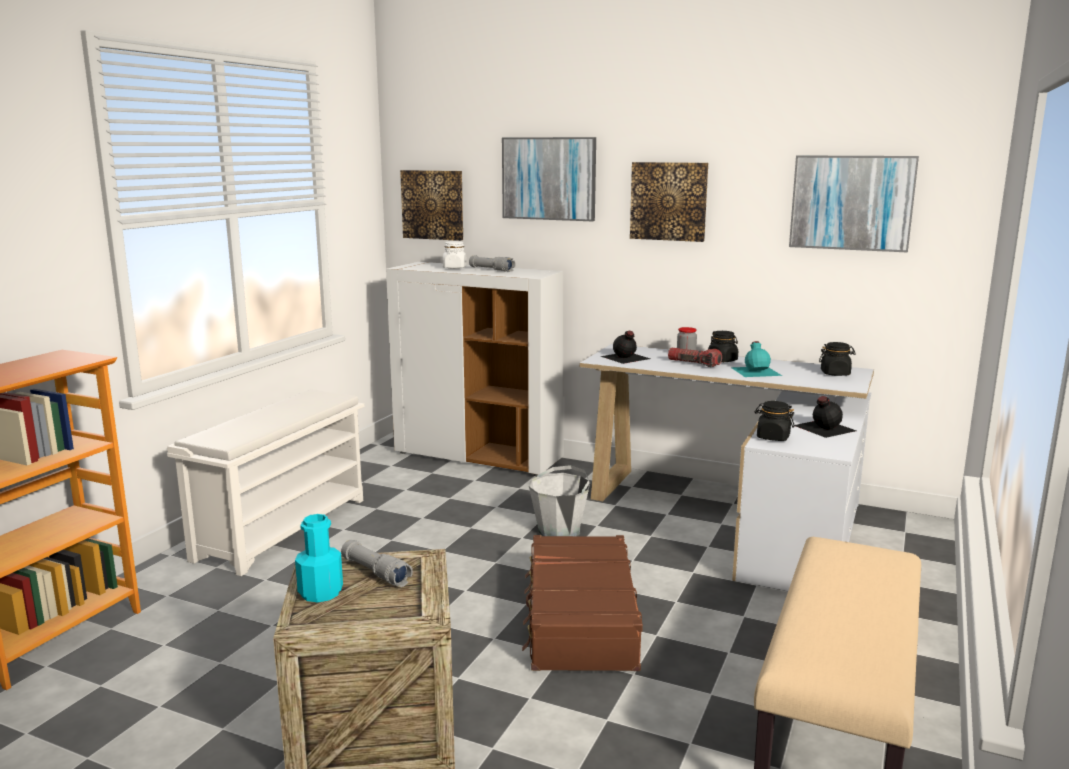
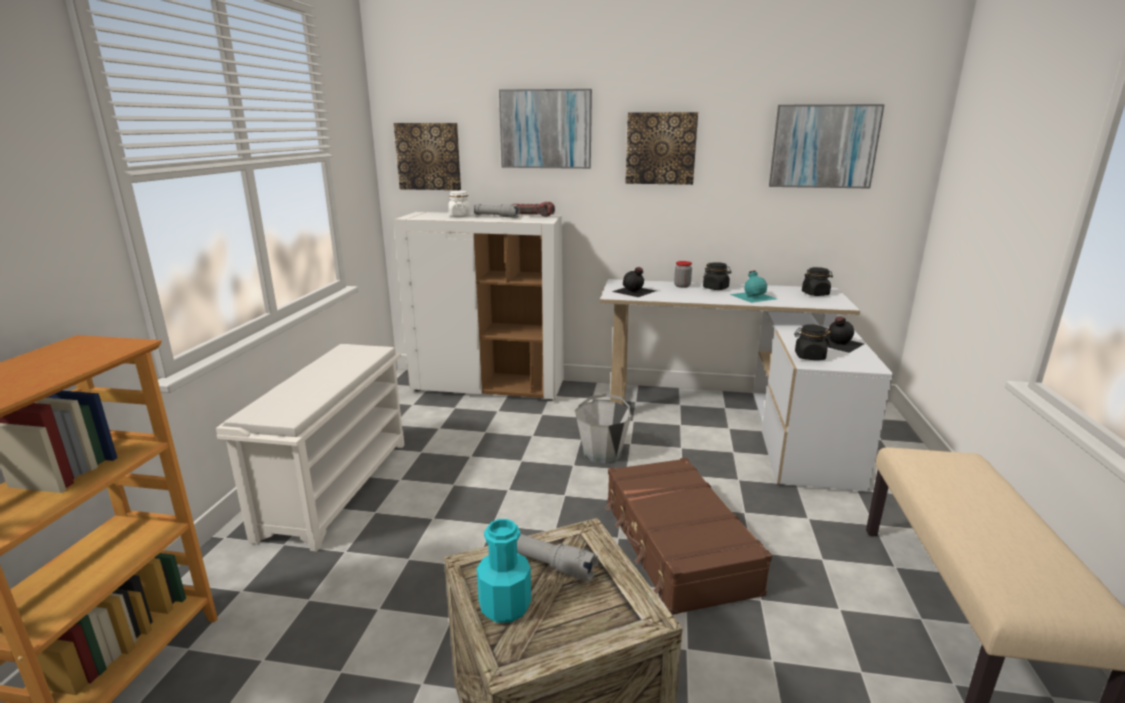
camera: 15 degrees left, 5 degrees up
(694, 364) = (697, 293): flashlight -> flashlight (532, 215)

